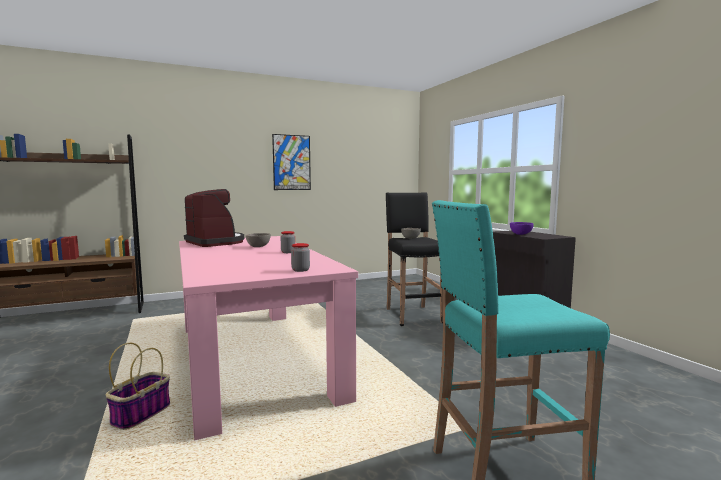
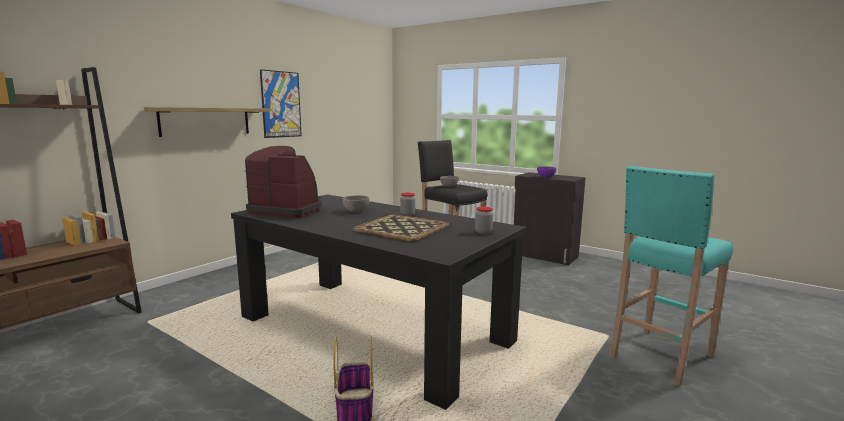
camera: 30 degrees left, 5 degrees up
(221, 175) = (206, 121): none -> shelf
(247, 260) = (401, 228): none -> tray
(253, 358) = (372, 328): pink dining table -> black dining table

